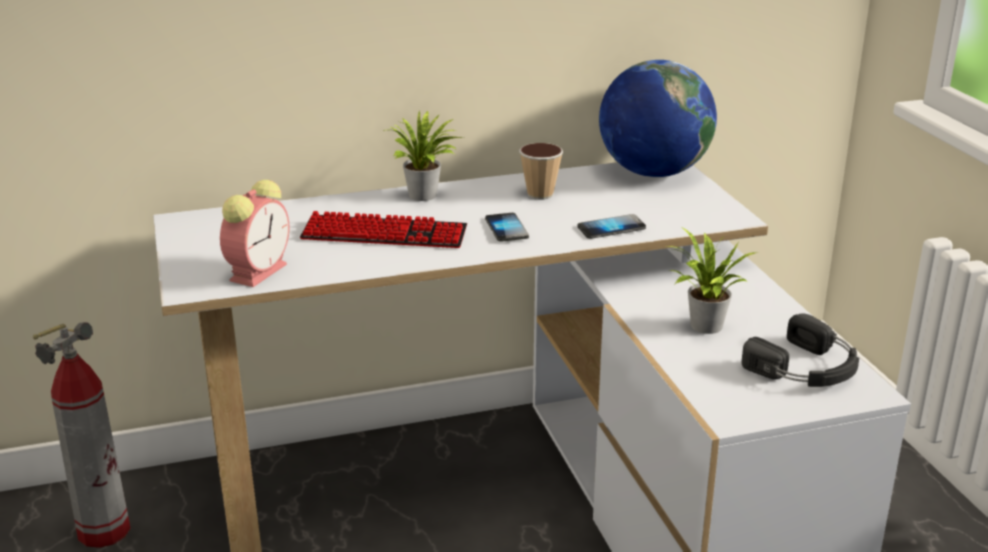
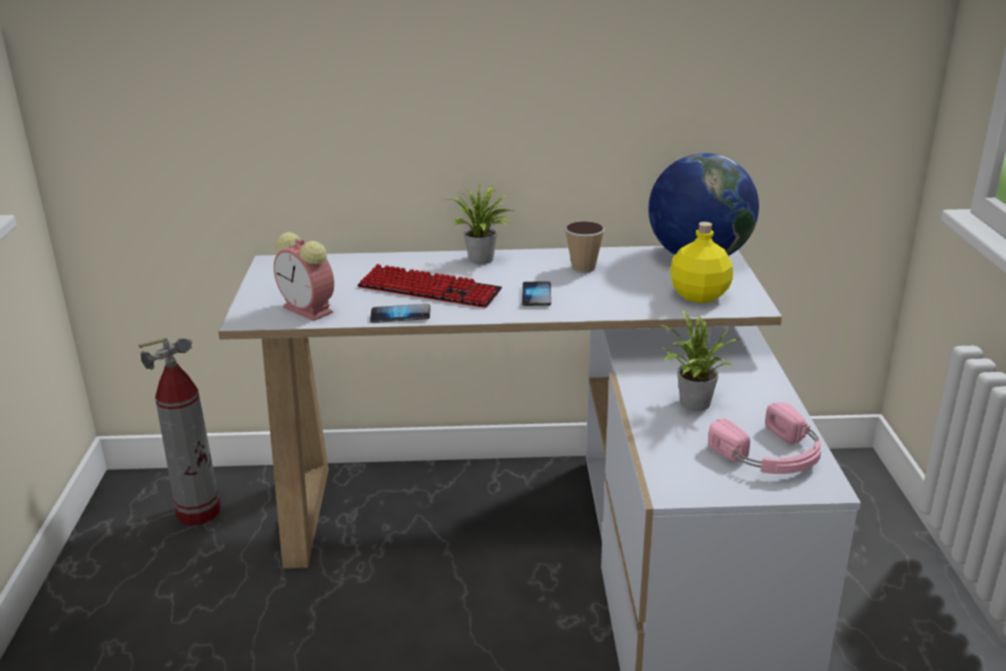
camera: 15 degrees right, 0 degrees up
(259, 271) = (310, 310): alarm clock -> alarm clock turned 90 degrees clockwise
(611, 228) = (631, 304): phone -> phone (400, 315)
(675, 212) = (698, 295): none -> yellow bottle
(806, 368) = (771, 455): black headphones -> pink headphones

